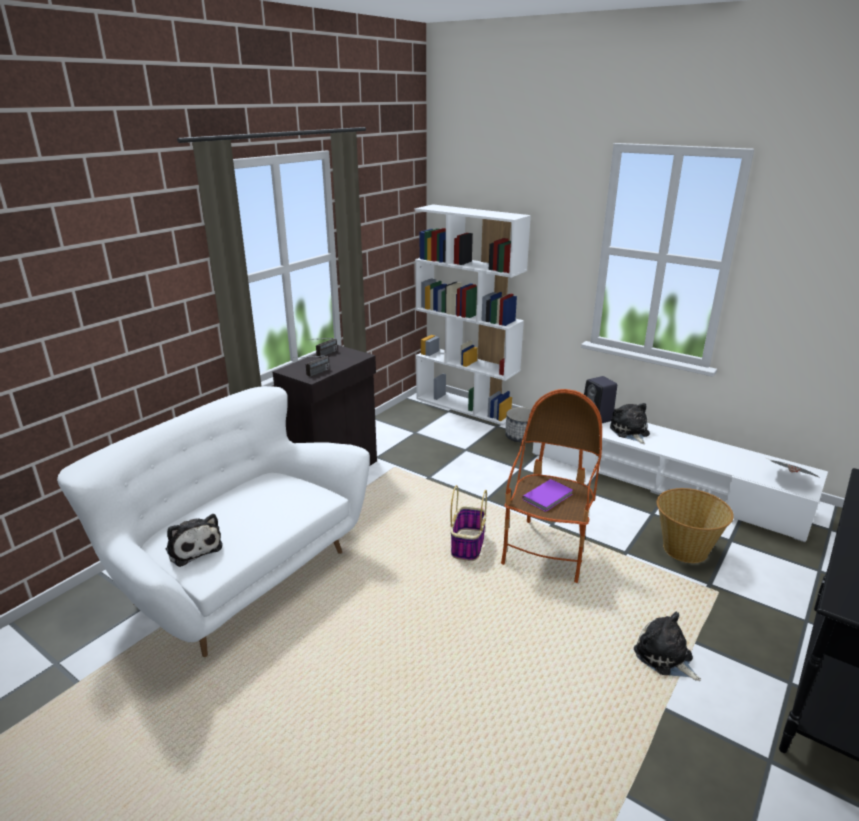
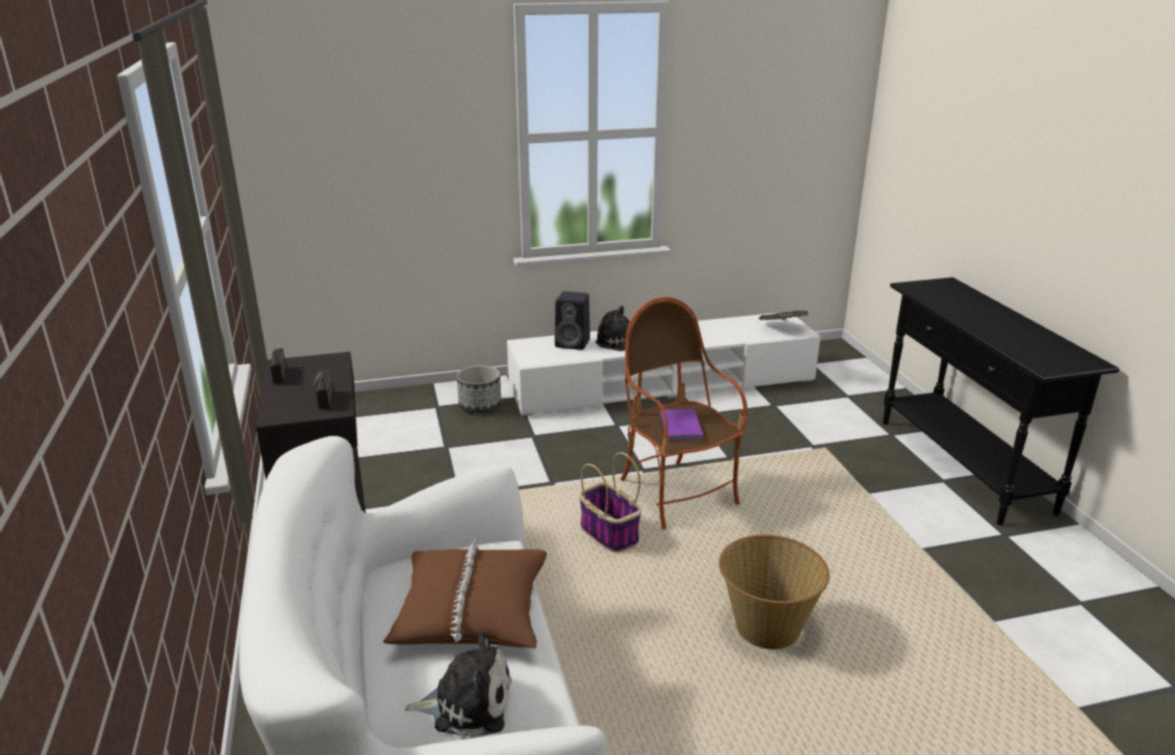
camera: 50 degrees left, 0 degrees up
(265, 513) = (471, 610): none -> brown pillow
(466, 406) = (365, 401): white bookcase -> none
(665, 657) = (870, 515): plush toy -> none
(685, 549) = (759, 429): basket -> basket (766, 626)

